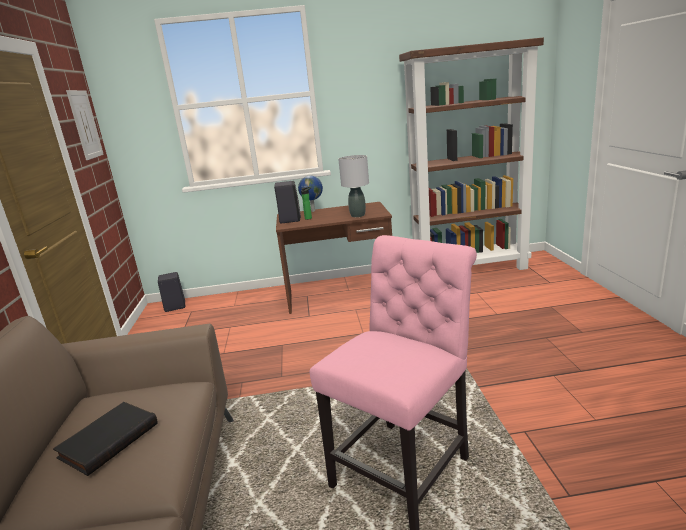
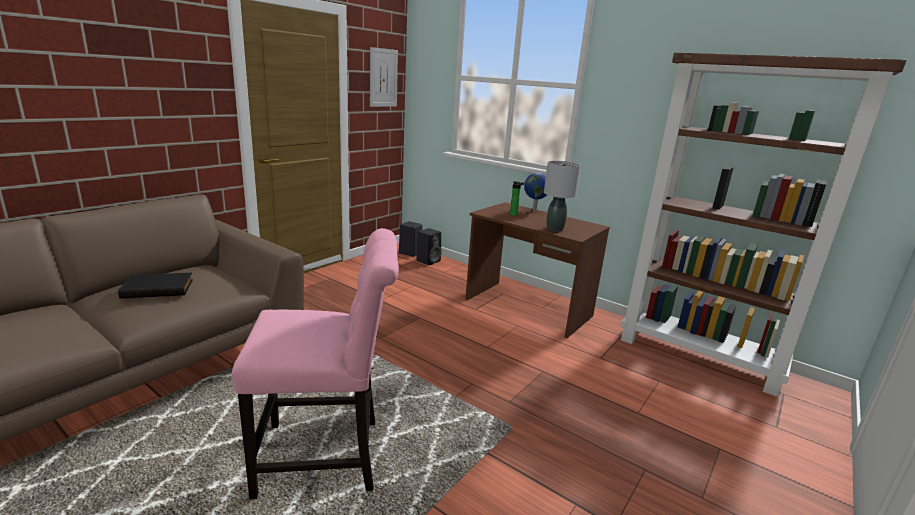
camera: 40 degrees right, 0 degrees up
(289, 219) = (499, 209): black speaker -> black speaker (428, 261)

